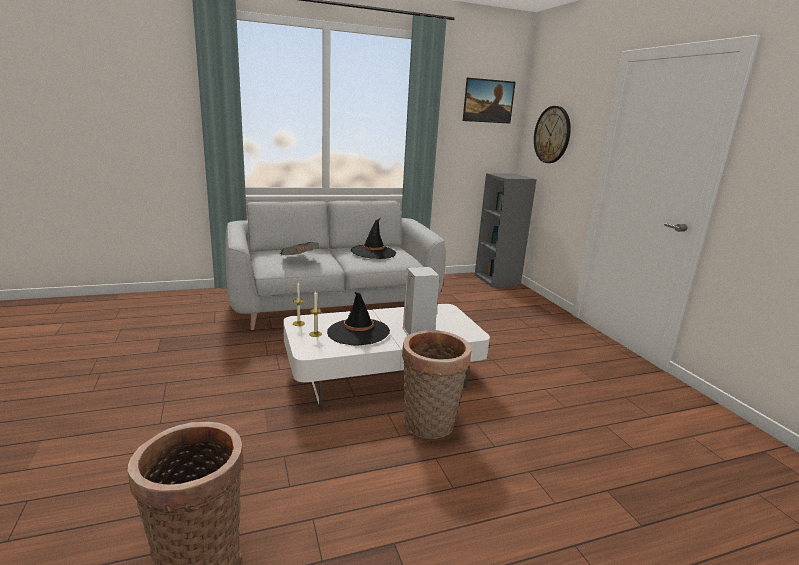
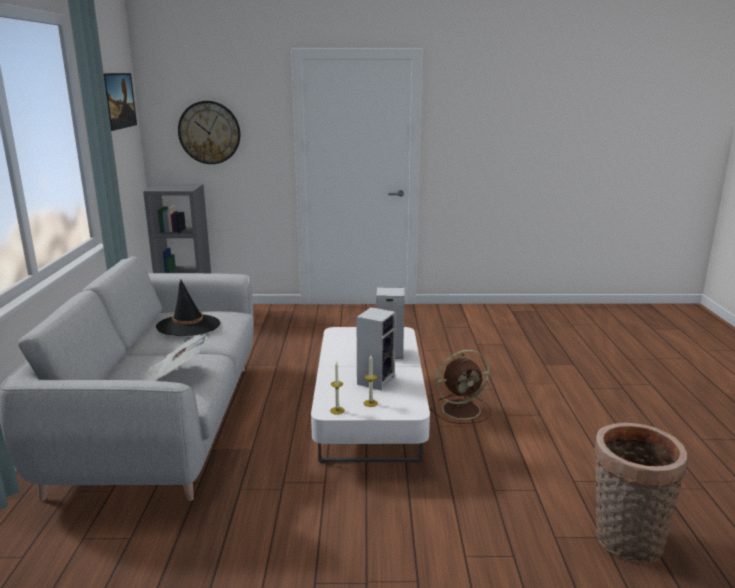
camera: 70 degrees left, 0 degrees up
(358, 332) = (375, 380): black hat -> speaker
(429, 426) = (462, 409): basket -> brown fan

